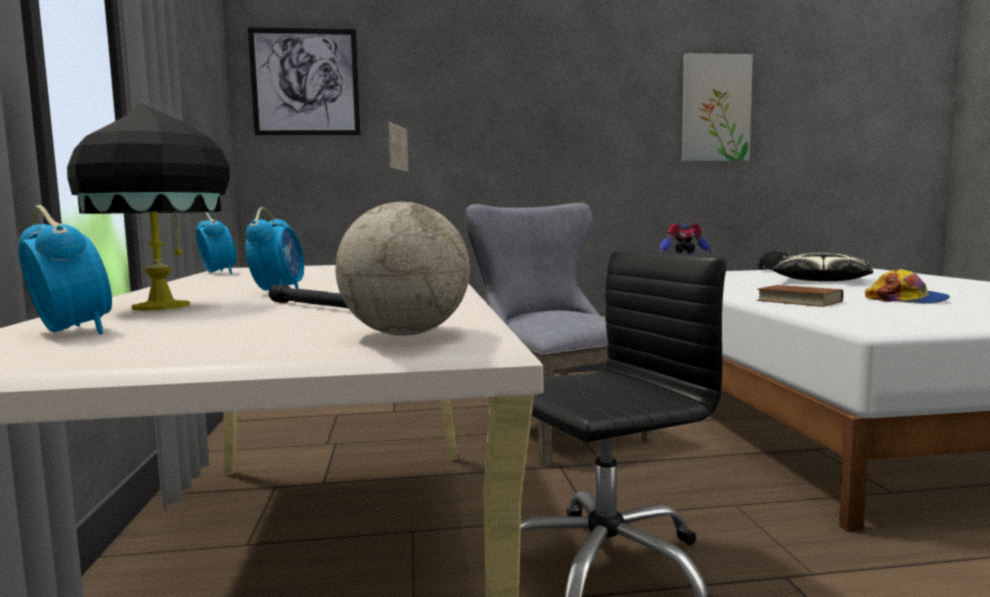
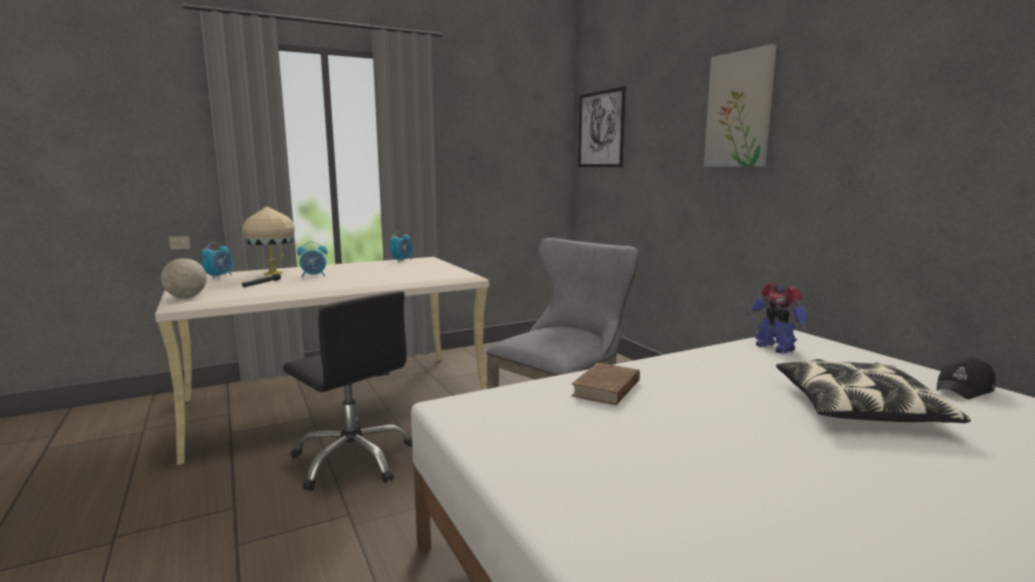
camera: 70 degrees right, 5 degrees up
(165, 306) = (273, 273): black table lamp -> beige table lamp
(715, 108) = (945, 130): picture -> picture (739, 110)
(907, 300) = (664, 438): cap -> none

